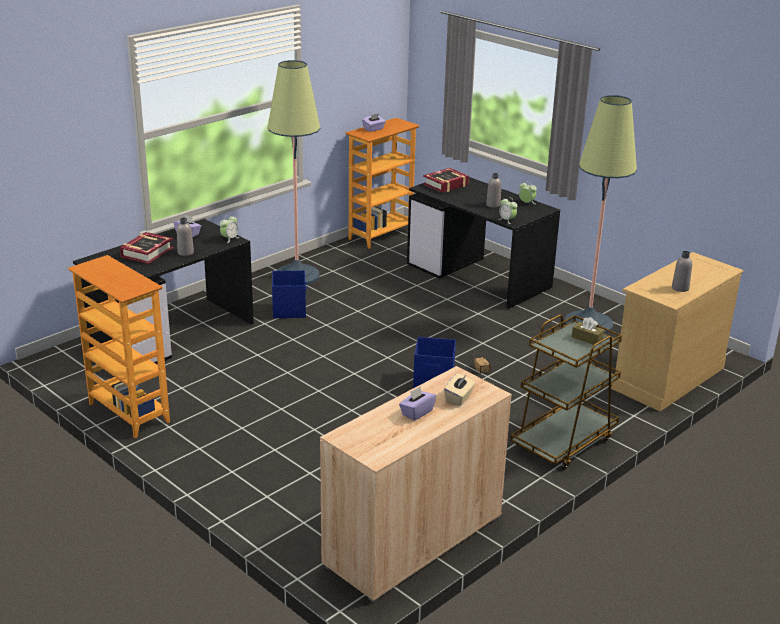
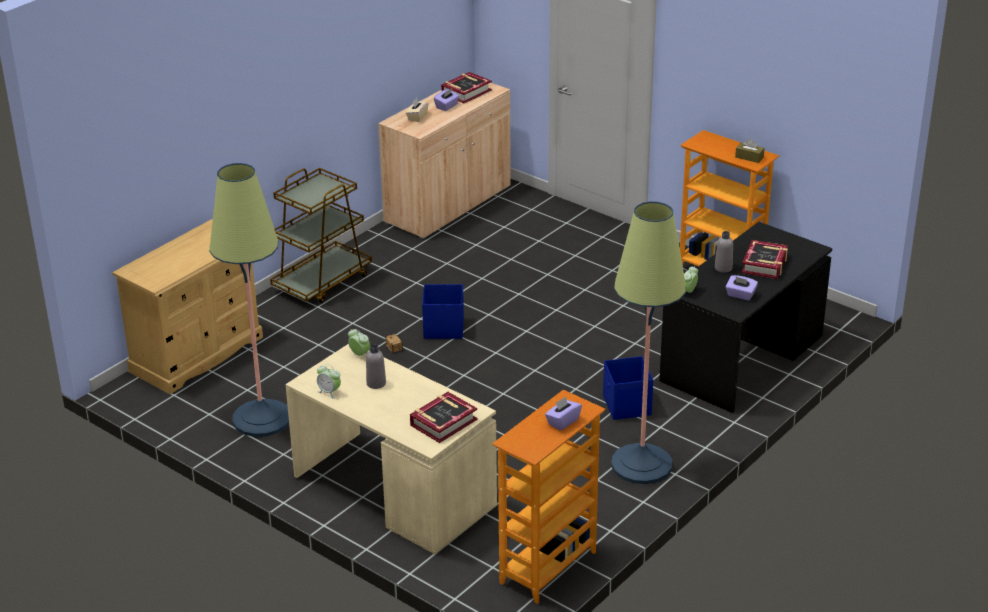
camera: 175 degrees right, 5 degrees up
(385, 436) = (466, 92): none -> book
(479, 275) = (392, 491): black desk -> beige desk
(587, 338) = (303, 197): brown tissue box -> brown tissue box (749, 157)
(680, 288) = (195, 242): grey bottle -> none

